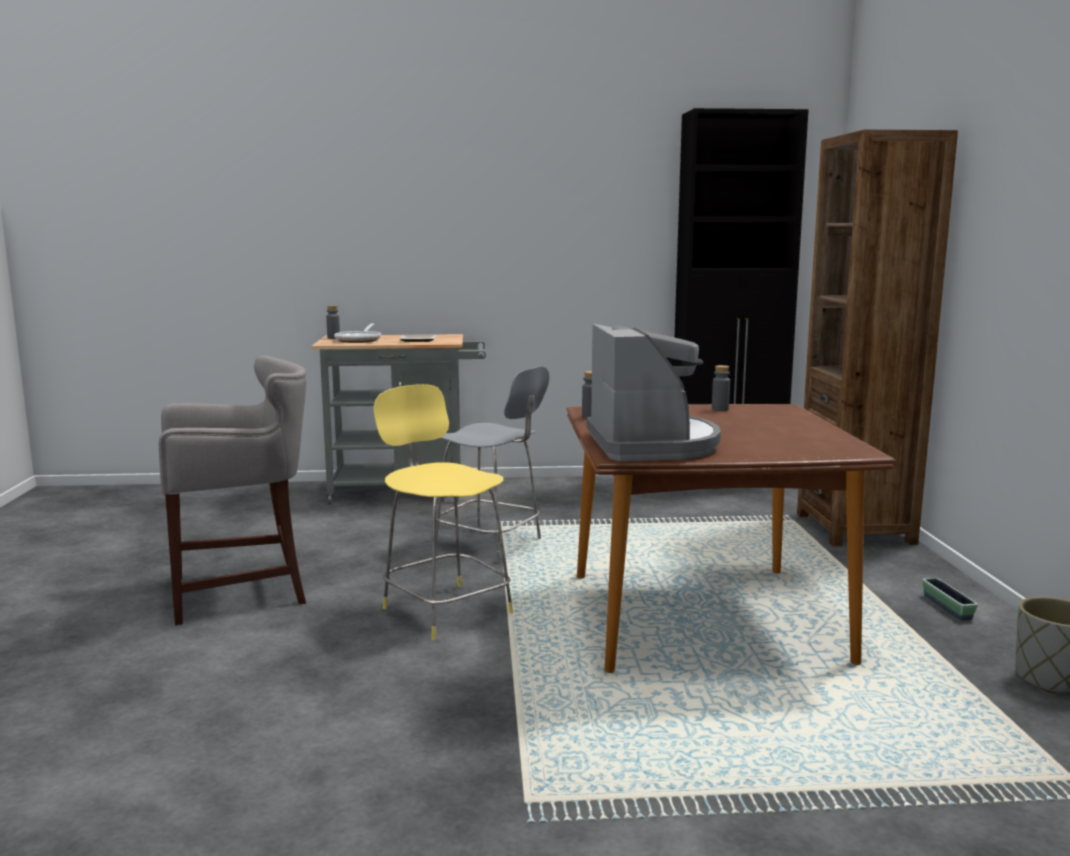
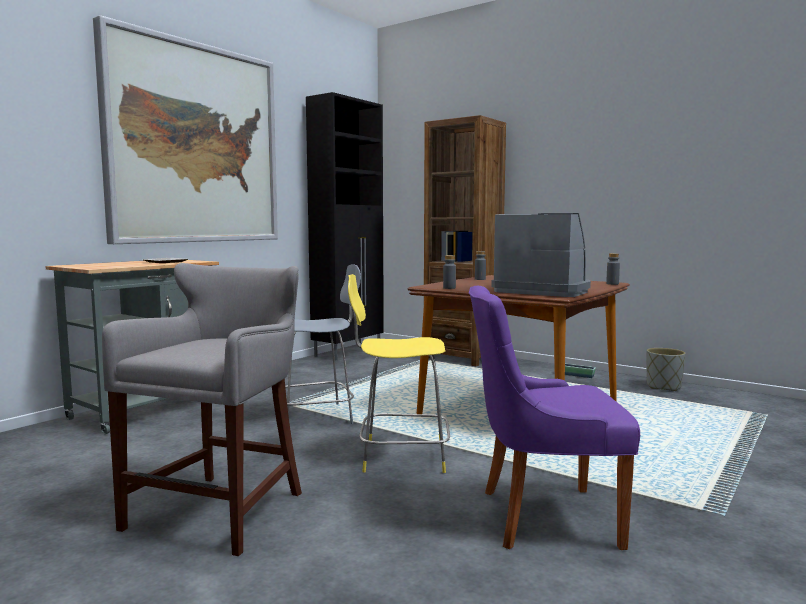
camera: 50 degrees left, 5 degrees down
(333, 338) = (73, 266): grey bottle -> grey bottle (612, 284)
(359, 340) = (111, 265): frying pan -> none
(384, 715) = (542, 517): none -> purple chair
(500, 200) = (194, 144): none -> picture

